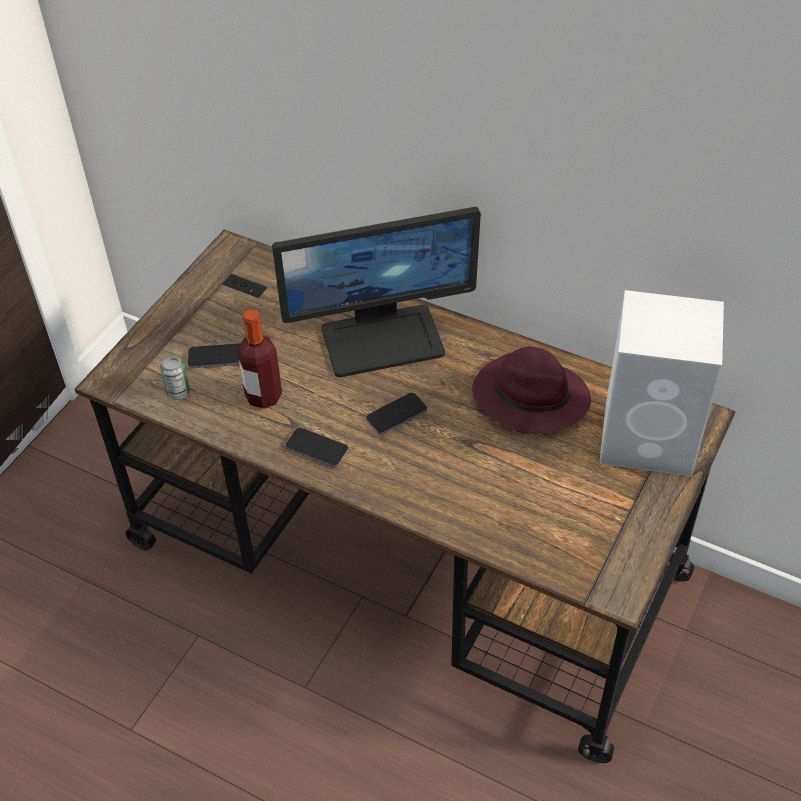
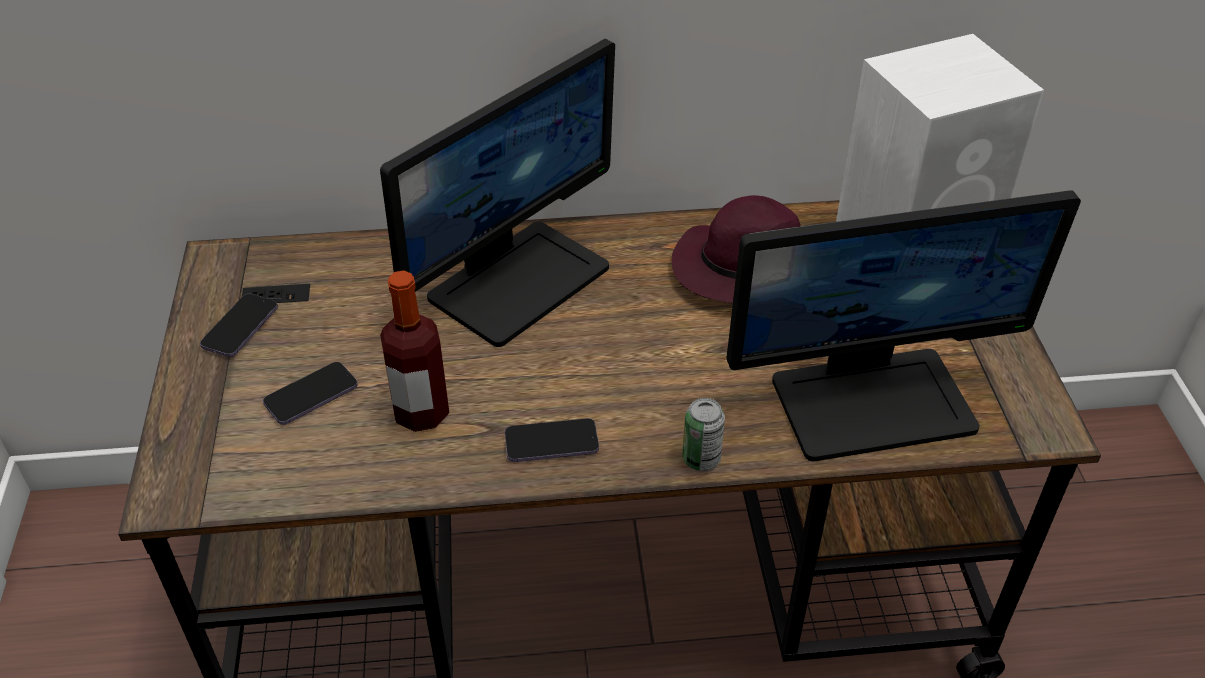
camera: 35 degrees left, 5 degrees down
(178, 392) = (292, 464): can -> can (701, 459)
(396, 415) = (615, 357): phone -> phone (240, 327)
(524, 520) = (872, 401): none -> monitor

